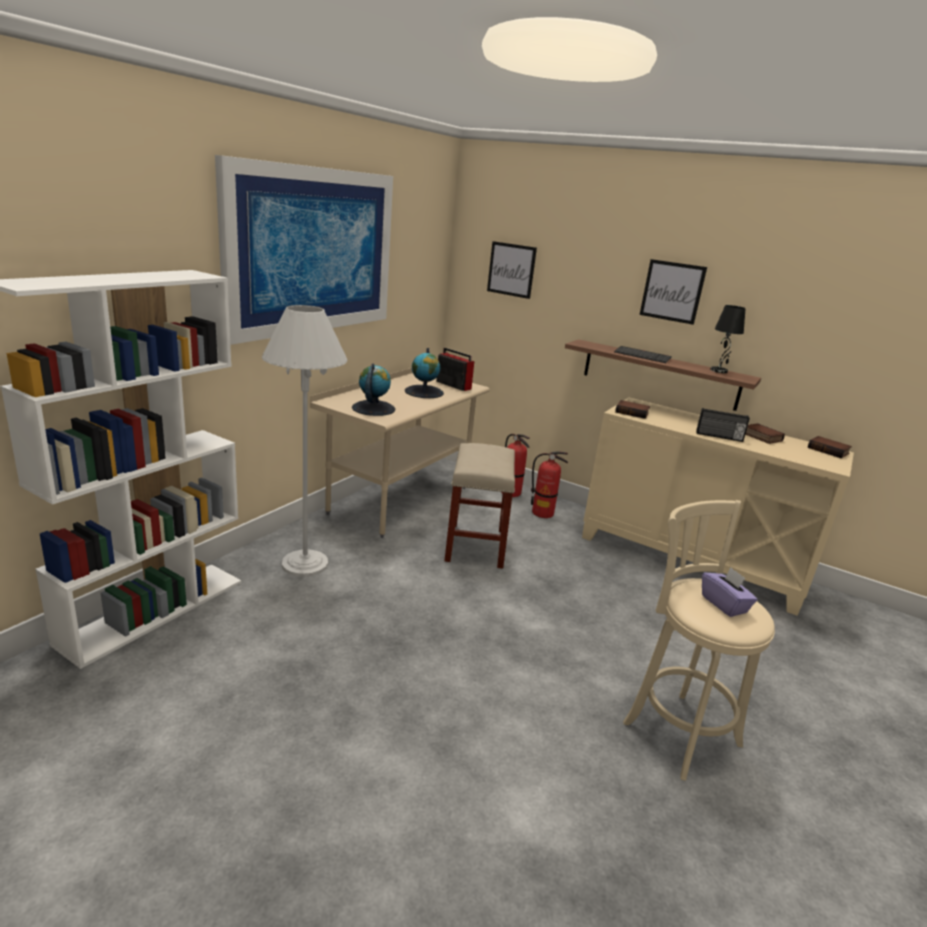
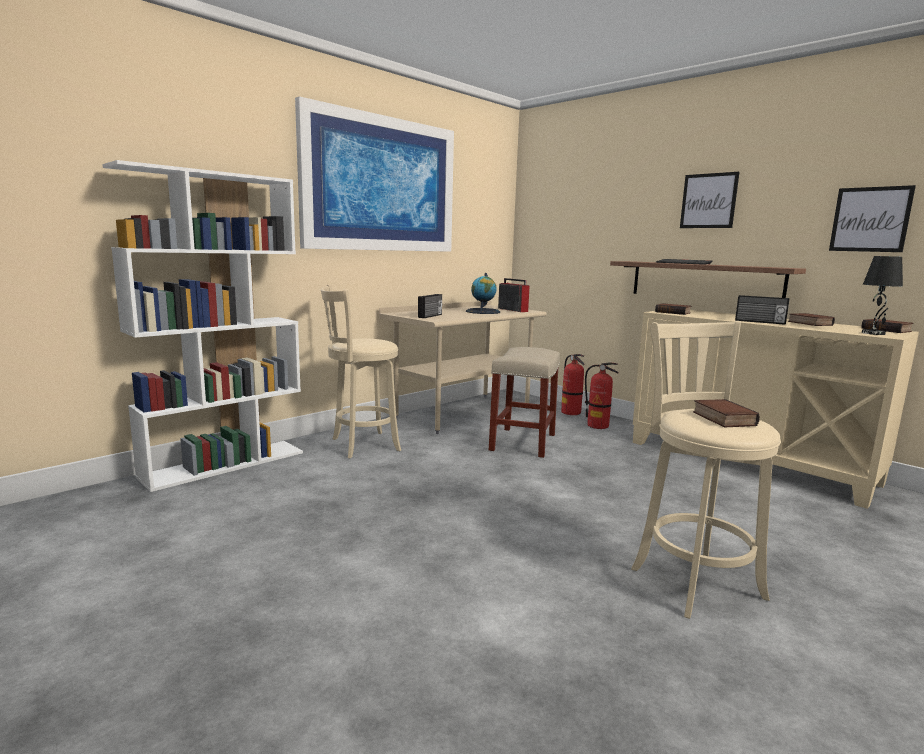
camera: 15 degrees right, 10 degrees down
(304, 564) = (361, 445): white floor lamp -> beige stool
(373, 408) = (430, 316): globe -> radio
(511, 269) = (565, 209): picture -> picture (870, 219)
(719, 371) = (760, 266): black table lamp -> black table lamp (874, 333)
(724, 604) = (722, 418): purple tissue box -> book

